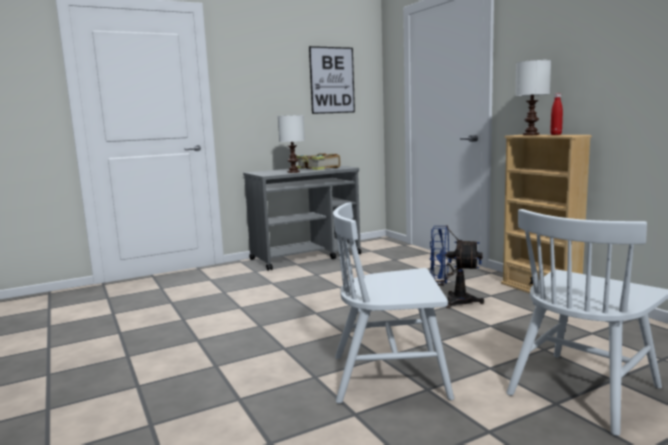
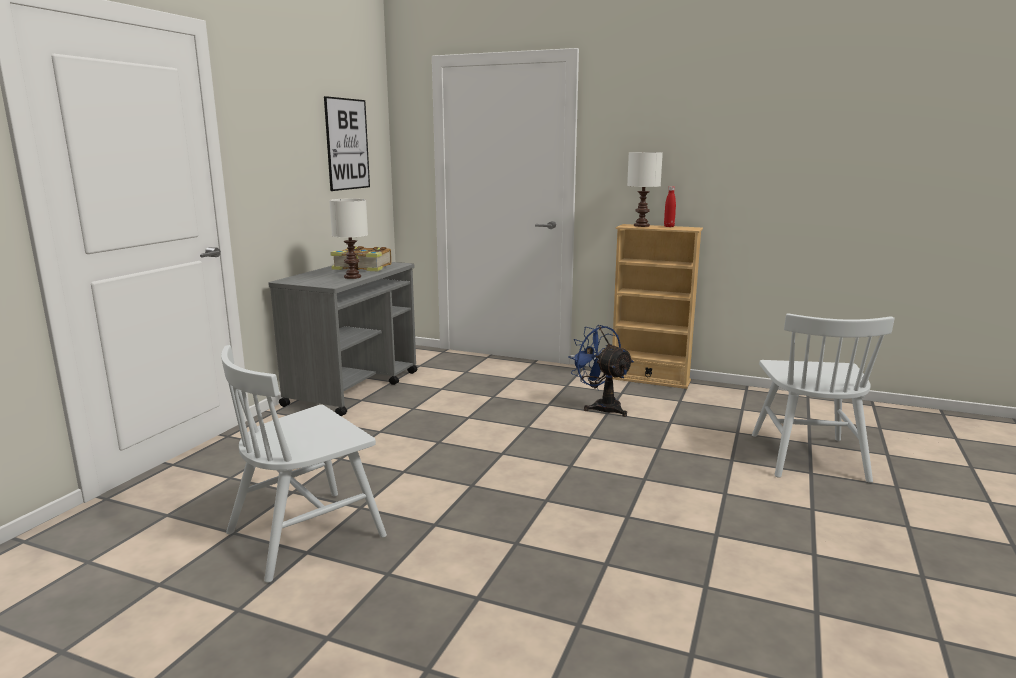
camera: 40 degrees left, 5 degrees up
(390, 376) = (681, 493): white chair -> white chair (306, 533)
(452, 301) = (601, 406): blue fan -> blue fan turned 75 degrees clockwise

